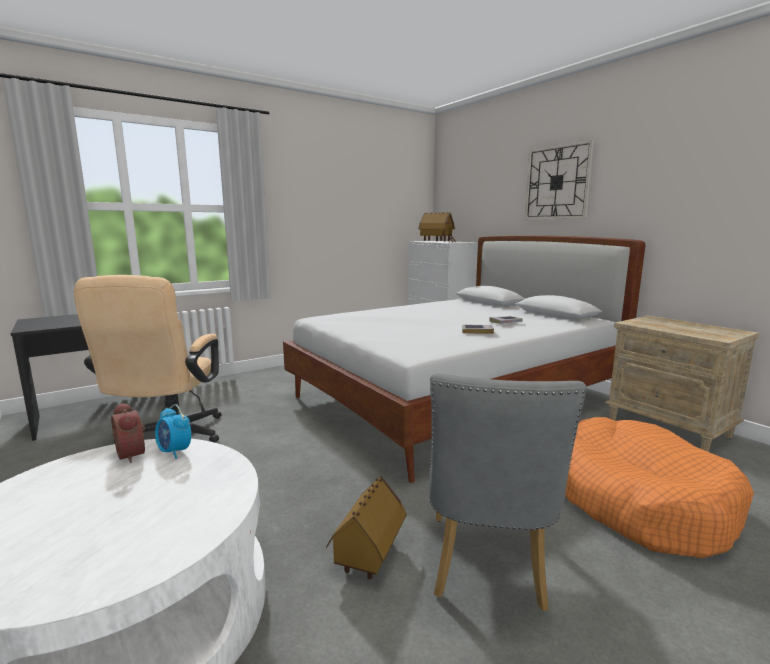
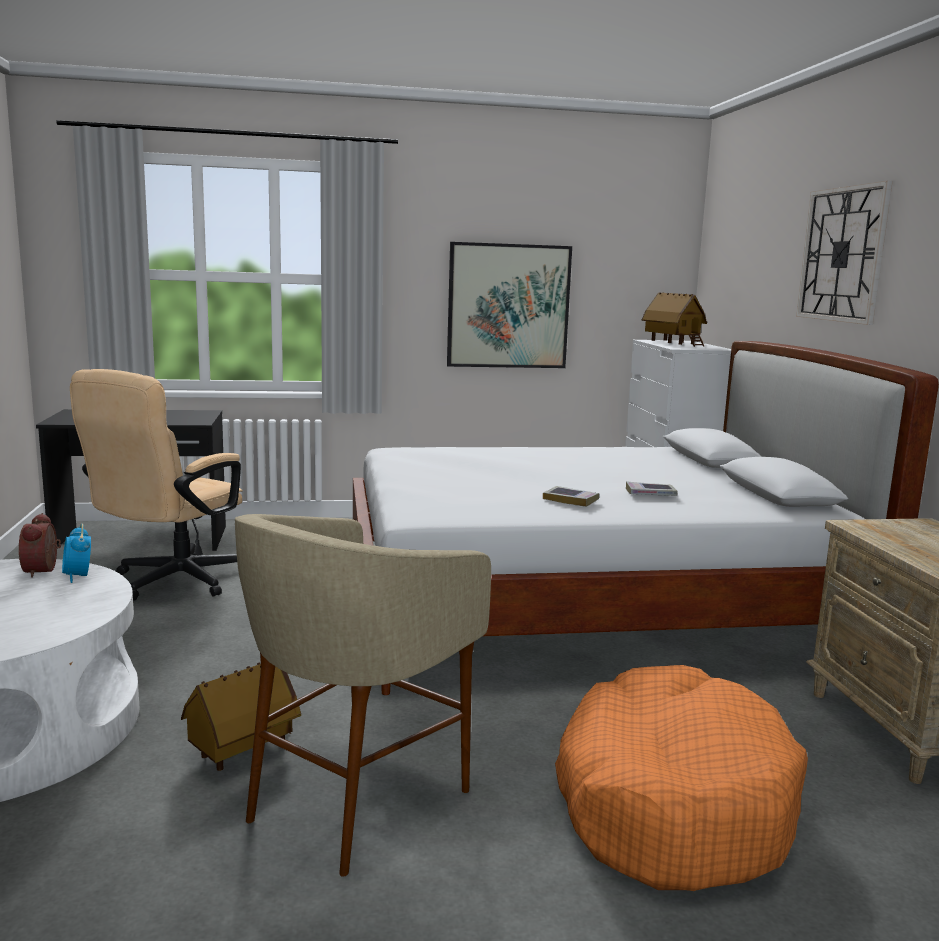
camera: 25 degrees right, 0 degrees up
(338, 224) = (508, 306): none -> picture
(487, 568) = (355, 803): grey chair -> beige stool

